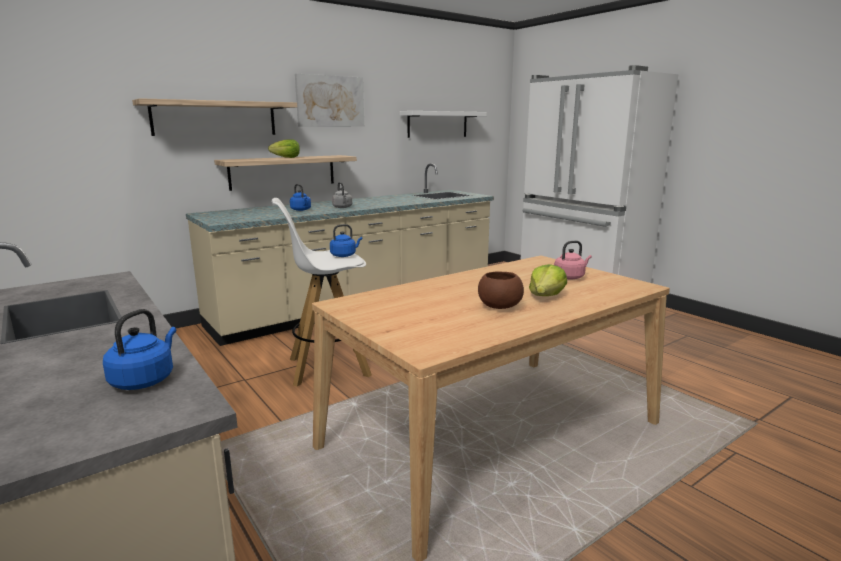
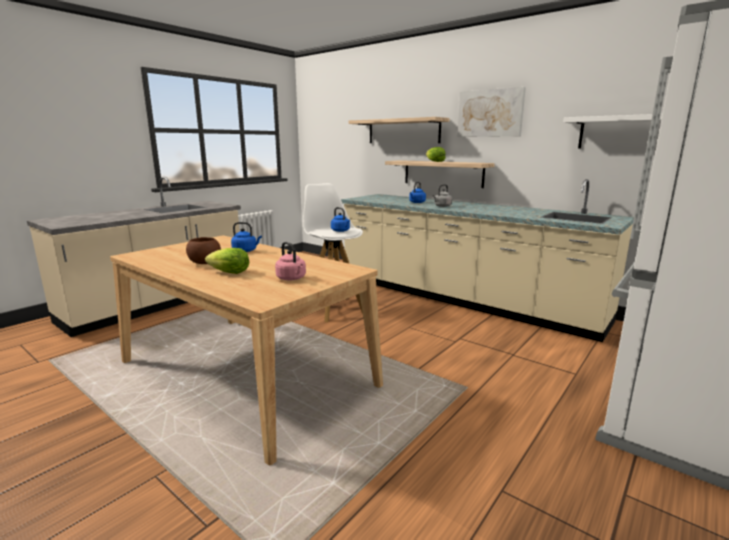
camera: 75 degrees right, 0 degrees up
(145, 380) = (92, 221): blue kettle -> blue kettle (246, 251)

